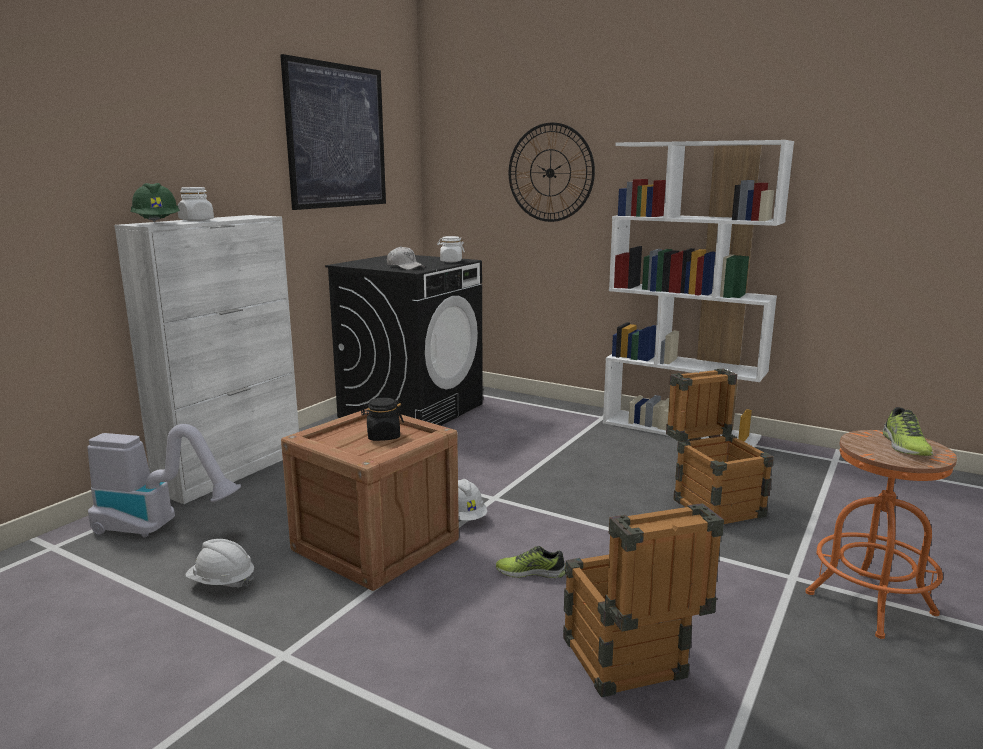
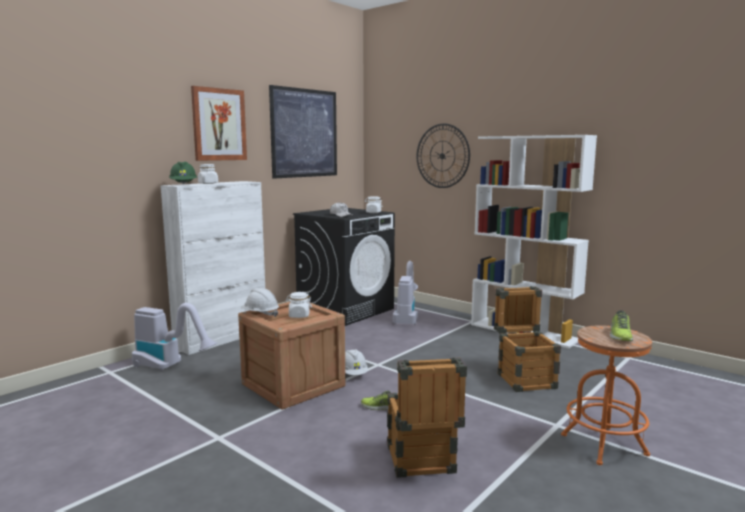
camera: 10 degrees right, 5 degrees down
(204, 120) = (219, 124): none -> picture
(222, 582) = (196, 398): white hard hat -> white hard hat (260, 314)
(383, 436) = (299, 316): black jar -> white jar
(506, 416) = (406, 317): none -> vacuum cleaner

